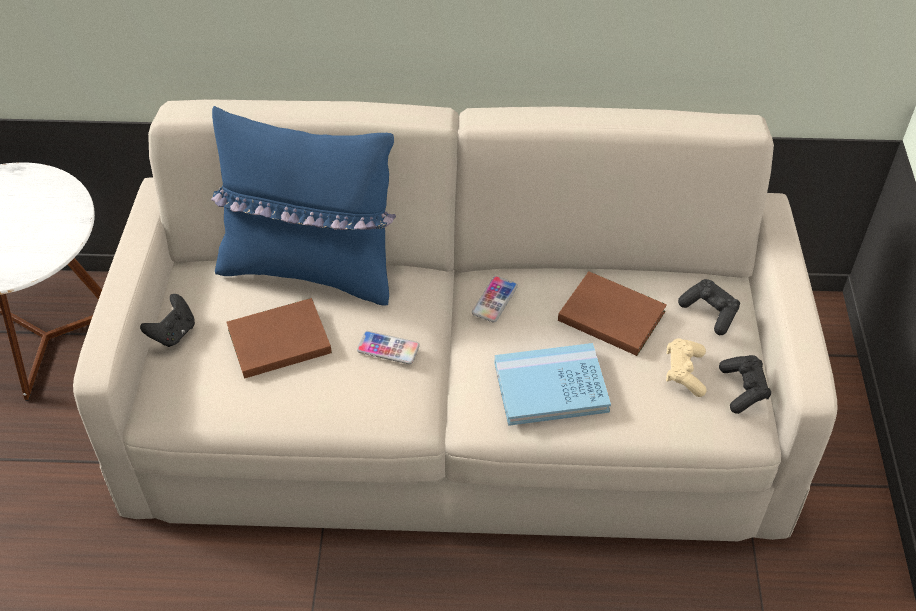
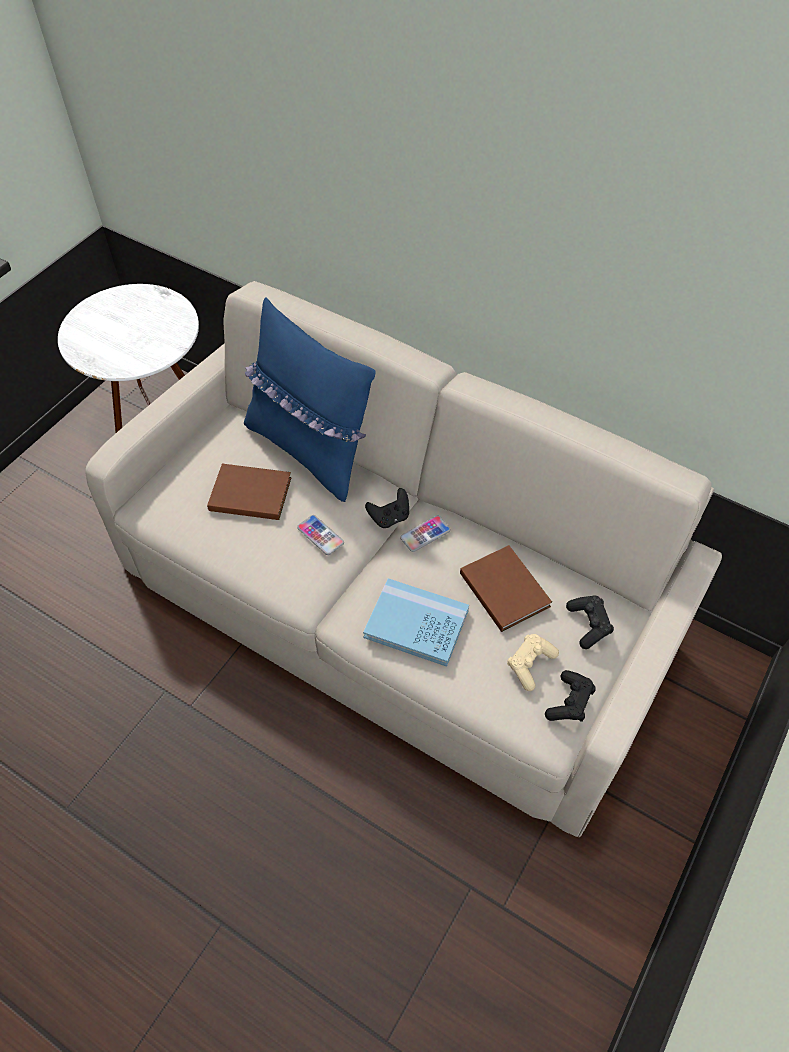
camera: 30 degrees right, 5 degrees up
(173, 333) = (188, 455): black game controller -> black game controller (389, 517)

